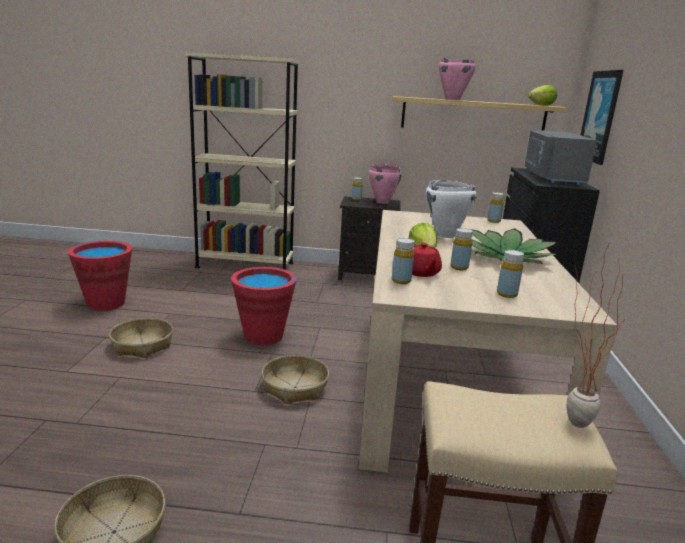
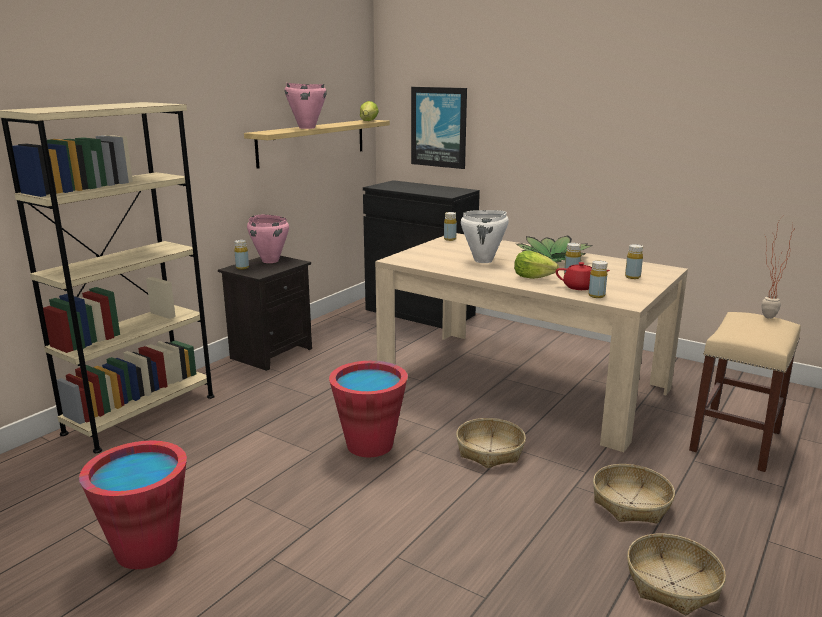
camera: 60 degrees left, 0 degrees up
(142, 345) = (324, 530): basket -> basket (631, 503)
(551, 177) = (422, 188): grey microwave -> none

